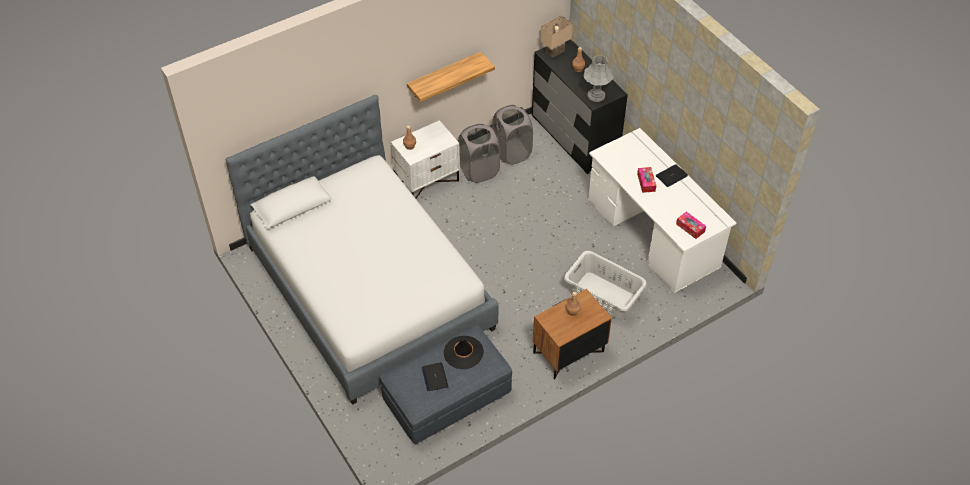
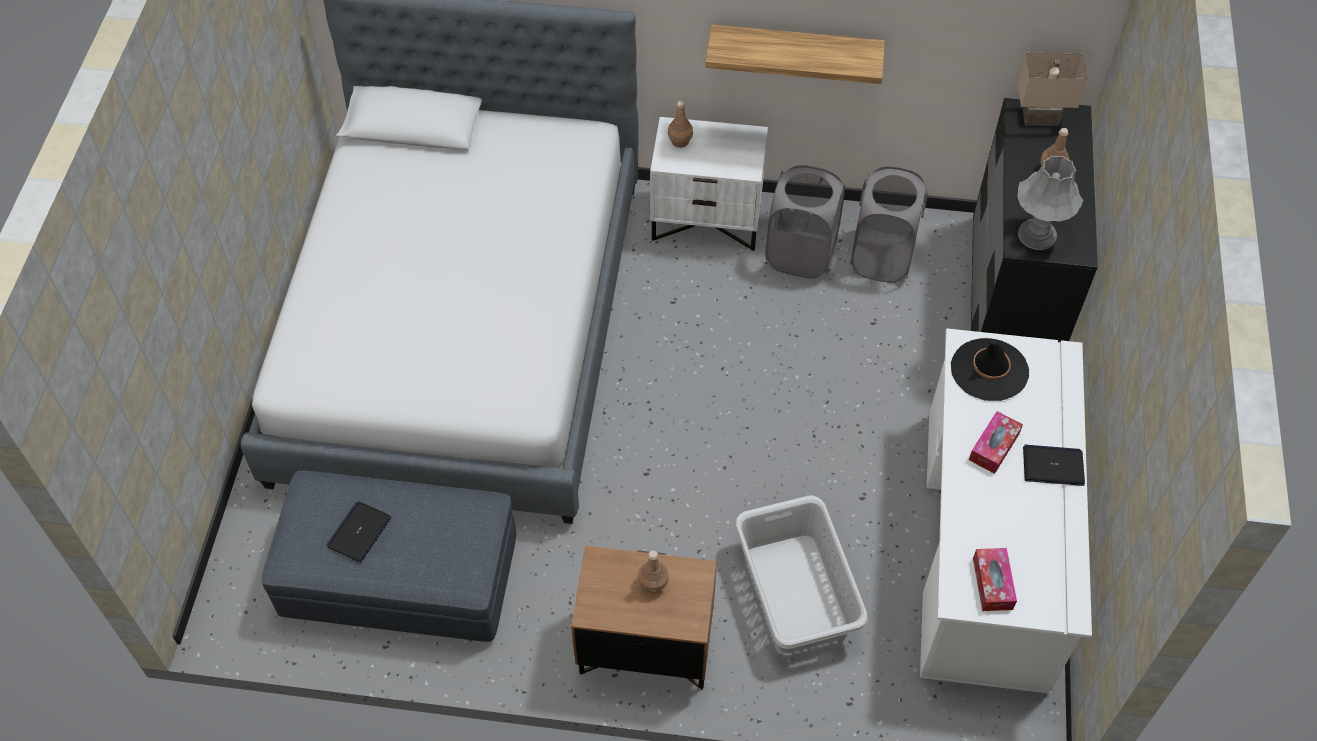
camera: 40 degrees right, 5 degrees up
(463, 352) = (438, 524): black hat -> black hat (989, 370)

